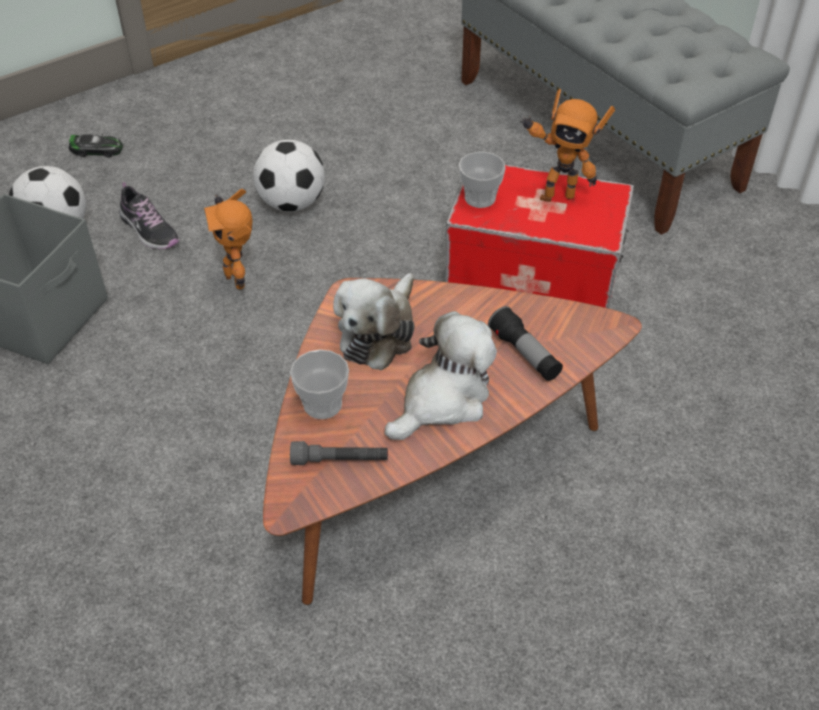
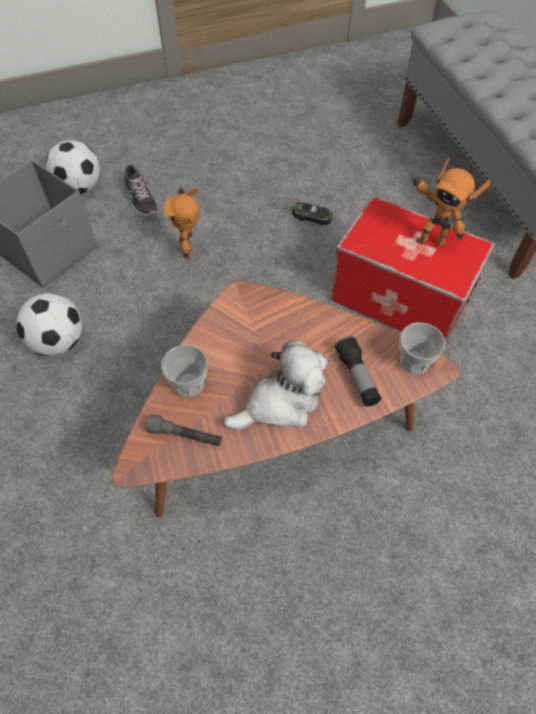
camera: 15 degrees right, 10 degrees up
(96, 150) = (124, 131): toy car -> toy car (311, 216)
(291, 203) = (244, 198): football -> football (58, 341)
(379, 332) = (251, 332): plush toy -> none
(480, 198) = (369, 230): cup -> cup (414, 361)

